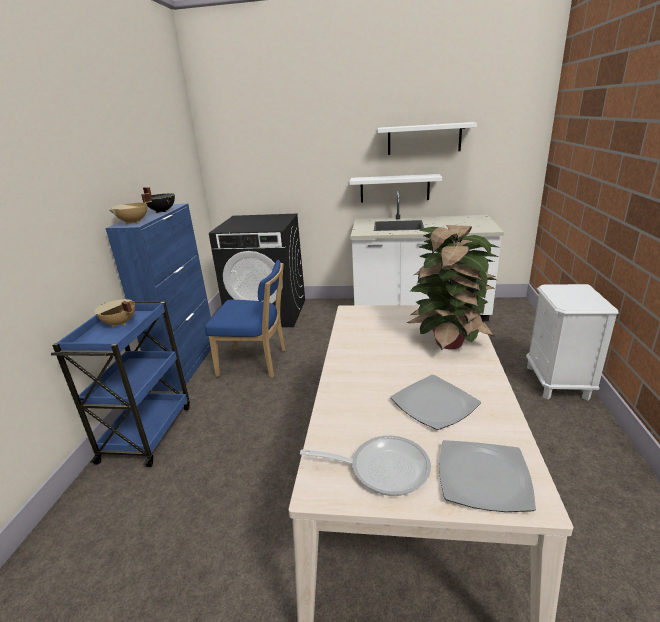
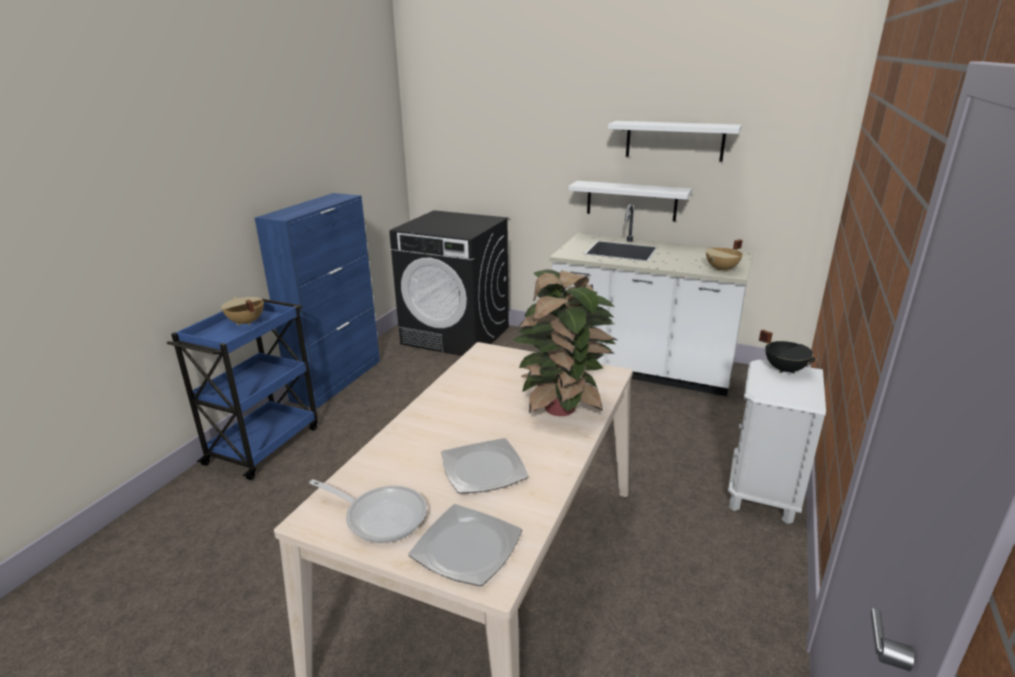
camera: 15 degrees right, 0 degrees up
(134, 222) = (286, 214): beige cooking pot -> beige cooking pot (722, 269)
(162, 211) = (326, 203): black cooking pot -> black cooking pot (785, 369)
(256, 363) = (410, 393): blue chair -> none

